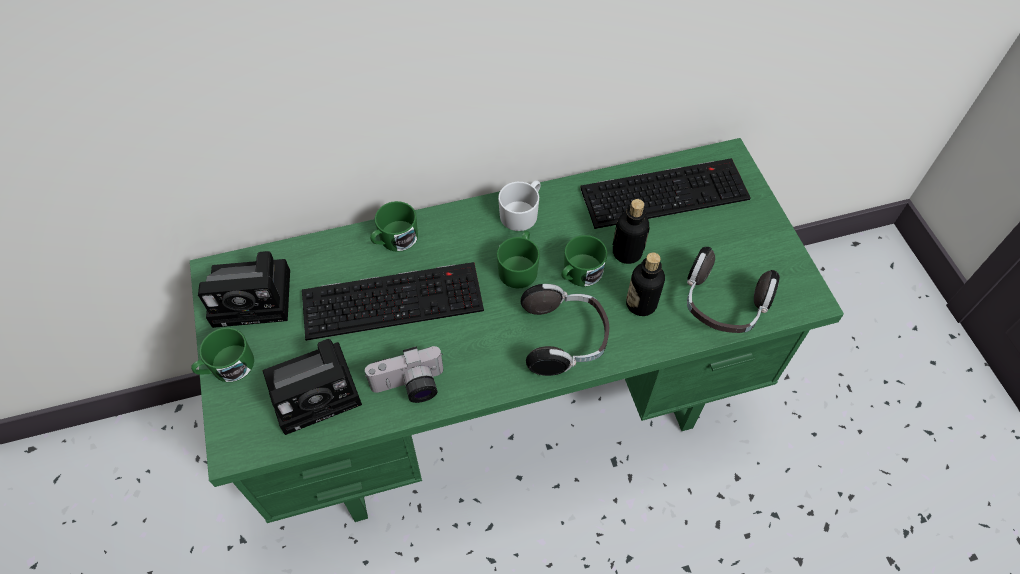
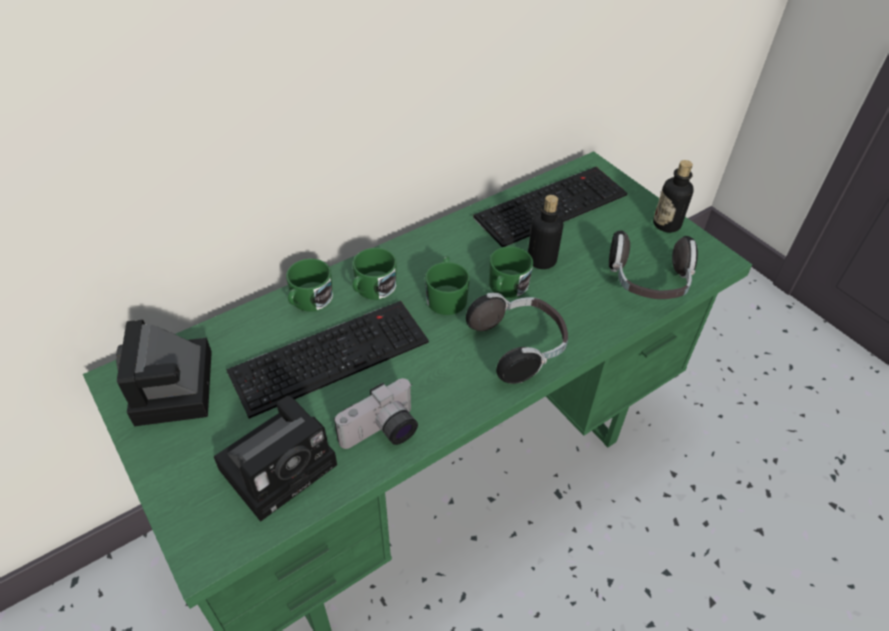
camera: 20 degrees left, 10 degrees down
(227, 367) = (165, 470): green mug -> green mug (372, 289)
(256, 297) = (175, 390): camera -> camera turned 105 degrees clockwise
(522, 213) = (427, 250): white mug -> none
(641, 304) = (575, 299): bottle -> bottle (666, 224)

